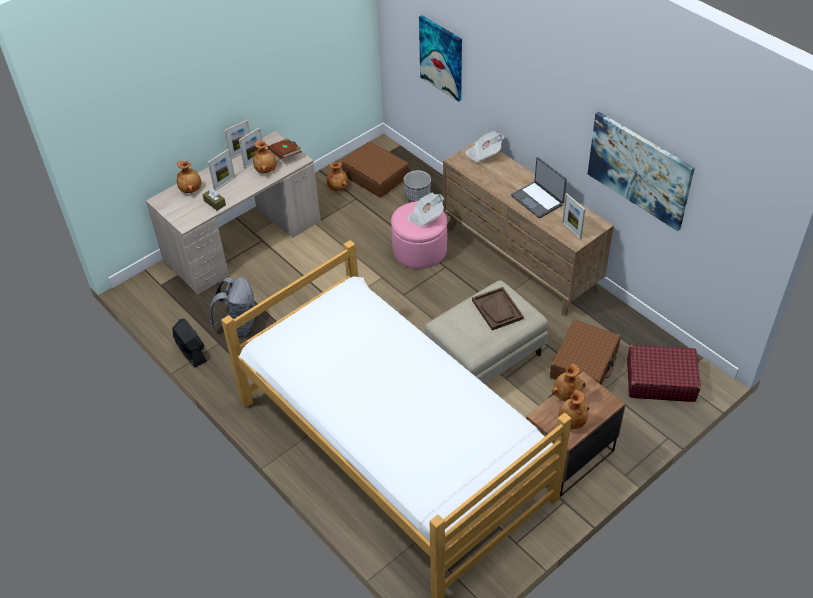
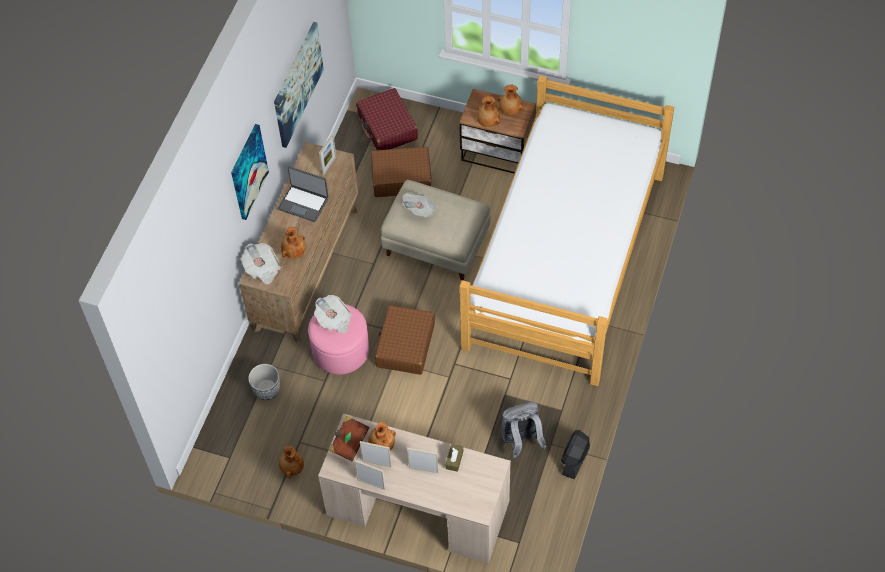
camera: 120 degrees left, 10 degrees up
(191, 189) = (449, 494): brown vase -> brown vase (293, 252)
(375, 176) = (256, 443): brown suitcase -> brown suitcase (405, 345)
(441, 58) = (197, 301): picture -> picture (248, 172)
(497, 309) = (421, 210): brown tray -> newspaper
(538, 200) = (303, 203): laptop -> laptop turned 90 degrees clockwise

